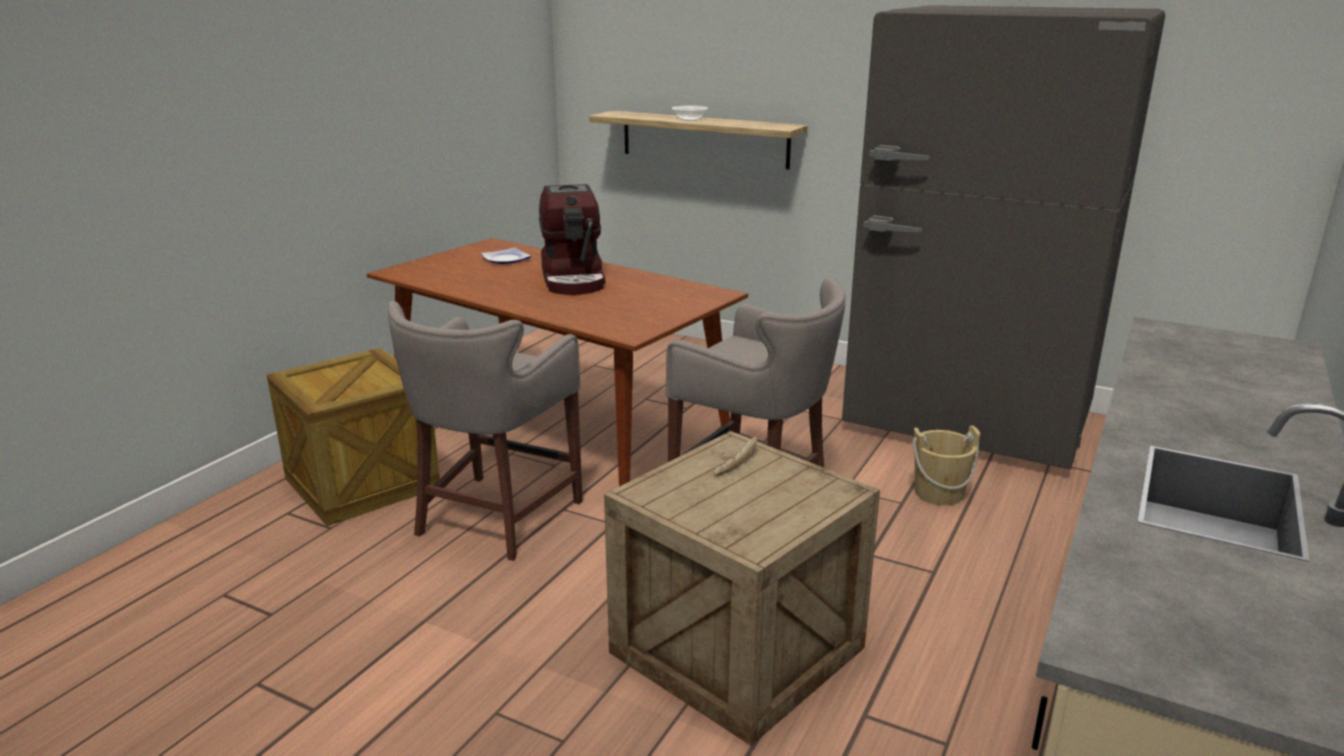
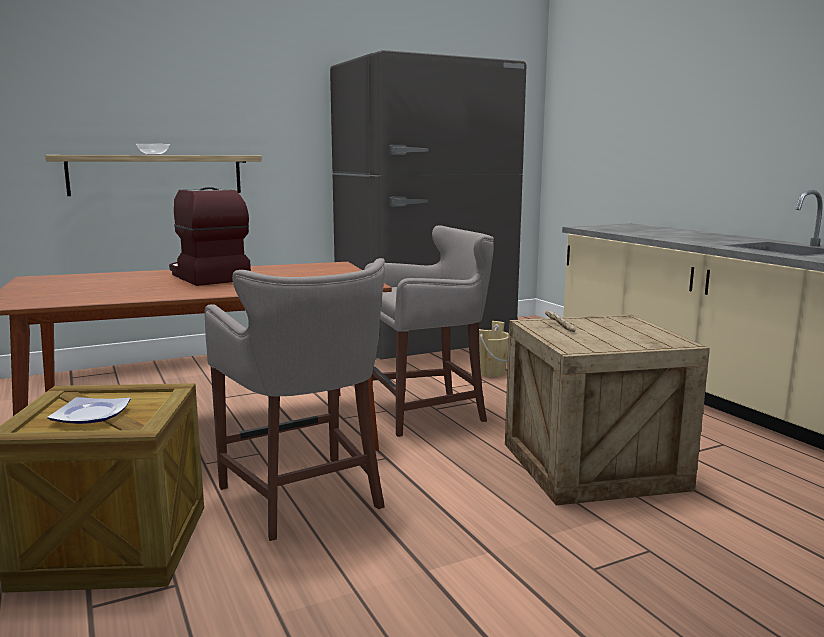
camera: 55 degrees left, 10 degrees down
(506, 259) = (94, 280): plate -> plate (90, 414)
(574, 279) = (207, 277): coffee machine -> coffee machine turned 150 degrees counterclockwise

